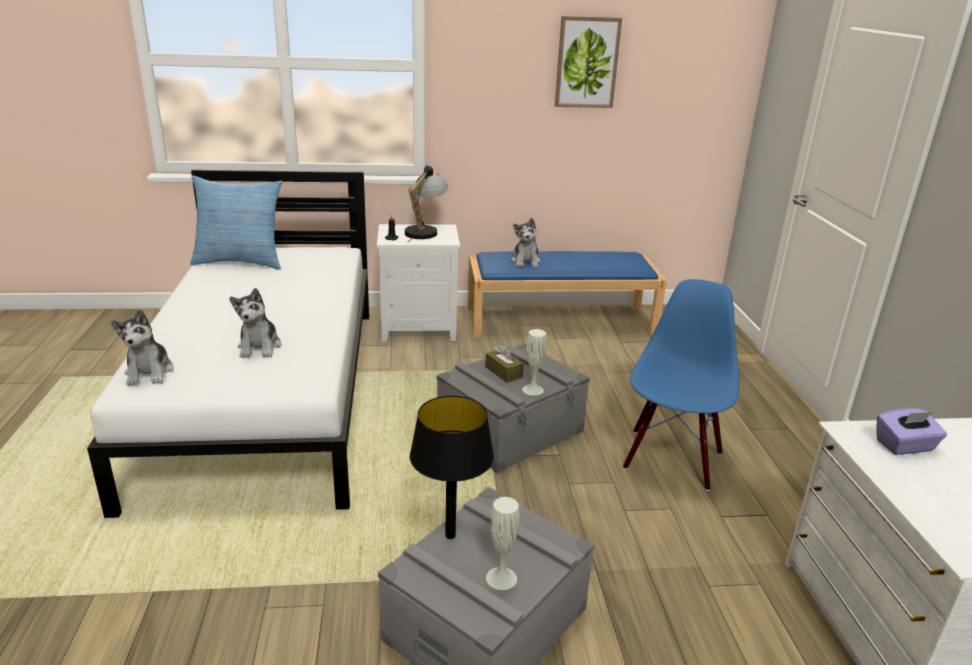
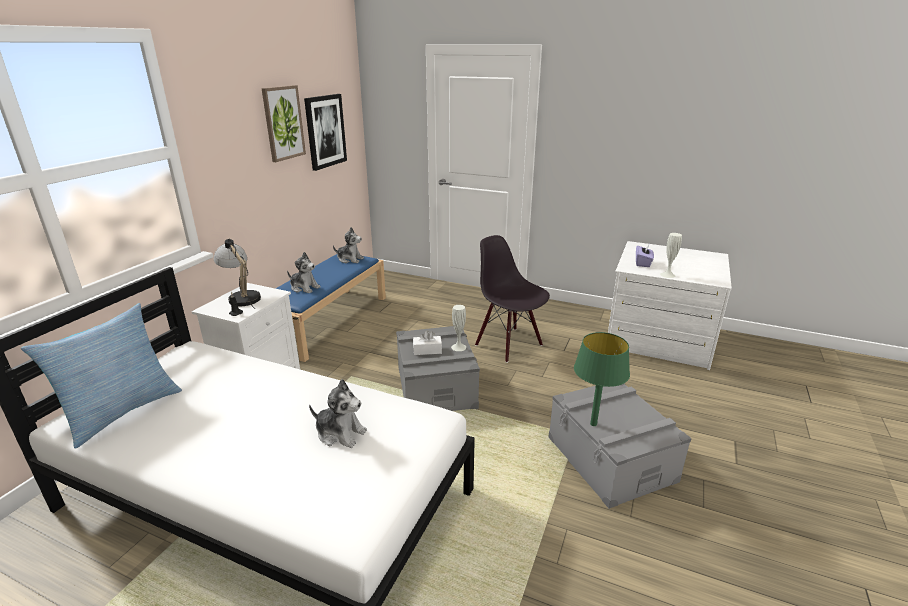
camera: 60 degrees left, 0 degrees up
(149, 372) = (327, 514): plush toy -> plush toy (350, 259)
(450, 535) = (593, 424): black table lamp -> green table lamp
(501, 578) = (636, 417): white vase -> white vase (667, 275)
(503, 372) = (427, 350): brown tissue box -> white tissue box
(665, 86) = (325, 131): none -> picture
(671, 459) = (509, 344): blue chair -> black chair

